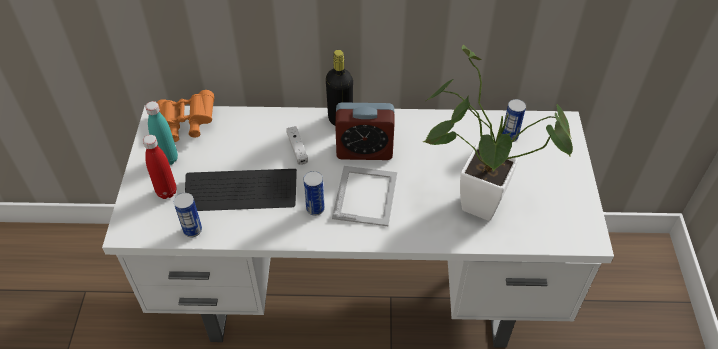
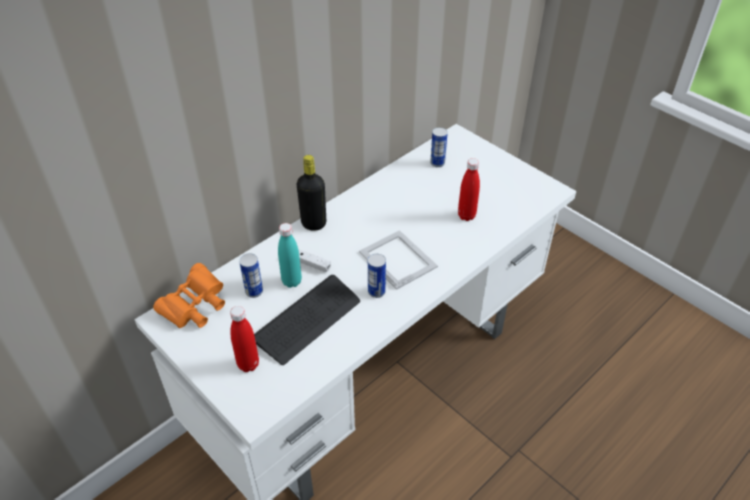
camera: 45 degrees left, 5 degrees down
(168, 159) = (215, 341): turquoise bottle -> turquoise bottle (291, 281)
(192, 230) = (307, 373): can -> can (254, 291)
(364, 150) = (359, 232): alarm clock -> none
(472, 201) = (466, 216): potted plant -> red bottle

